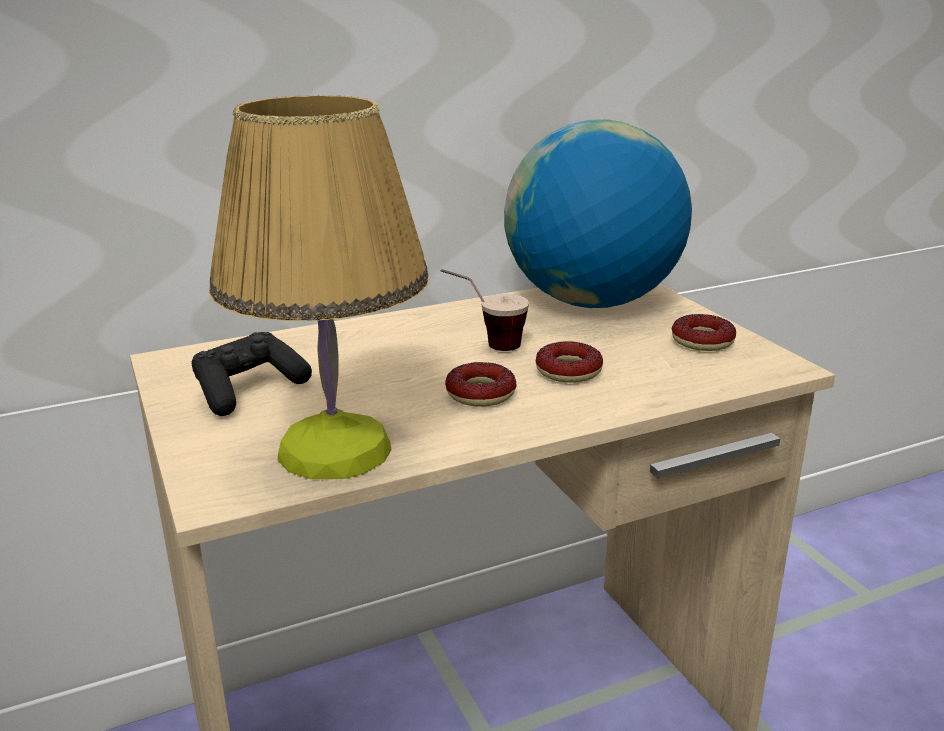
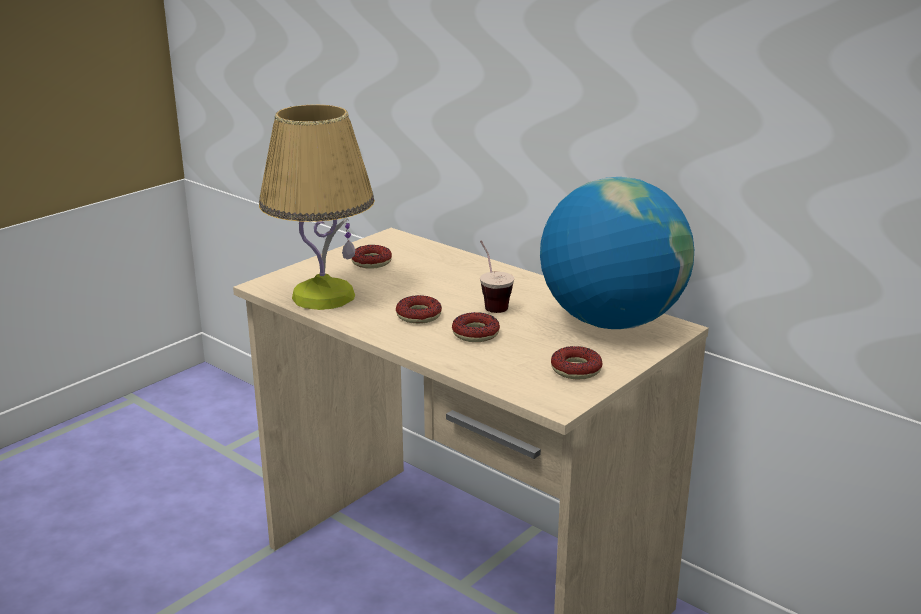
camera: 65 degrees right, 0 degrees up
(248, 391) = (371, 262): black game controller -> donut

